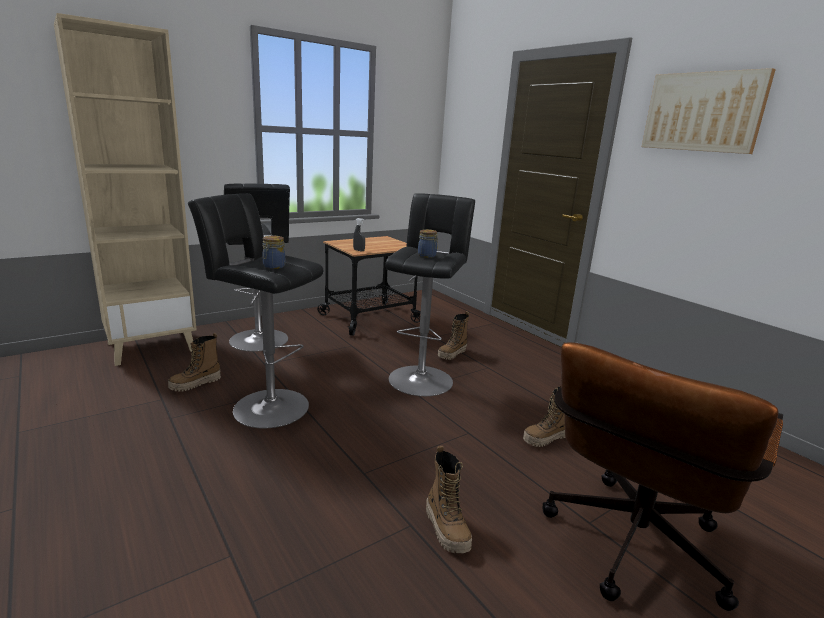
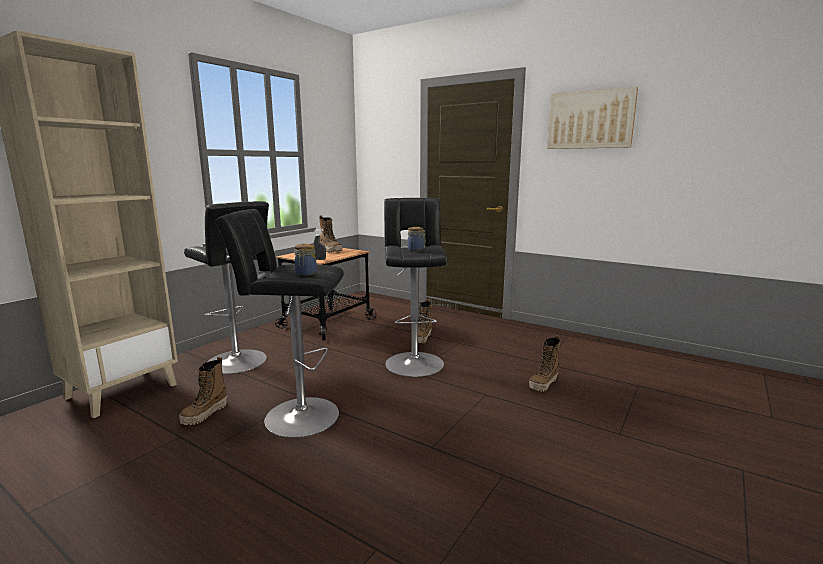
camera: 20 degrees left, 5 degrees down
(447, 529) = (531, 469): boot -> boot (330, 250)
(628, 551) = (657, 444): brown office chair -> none

